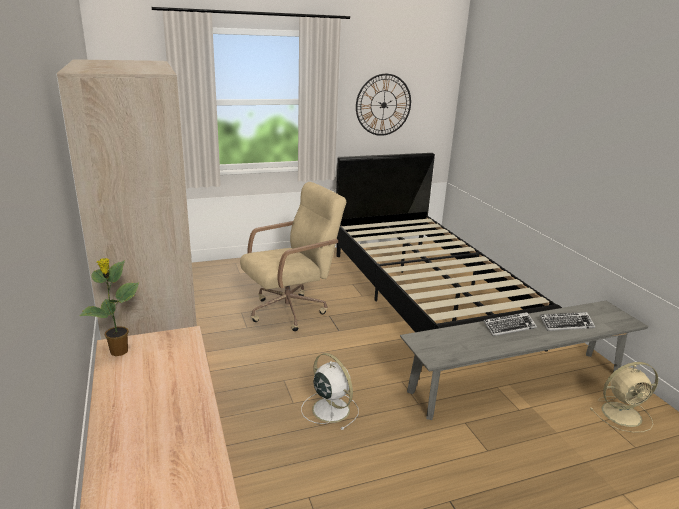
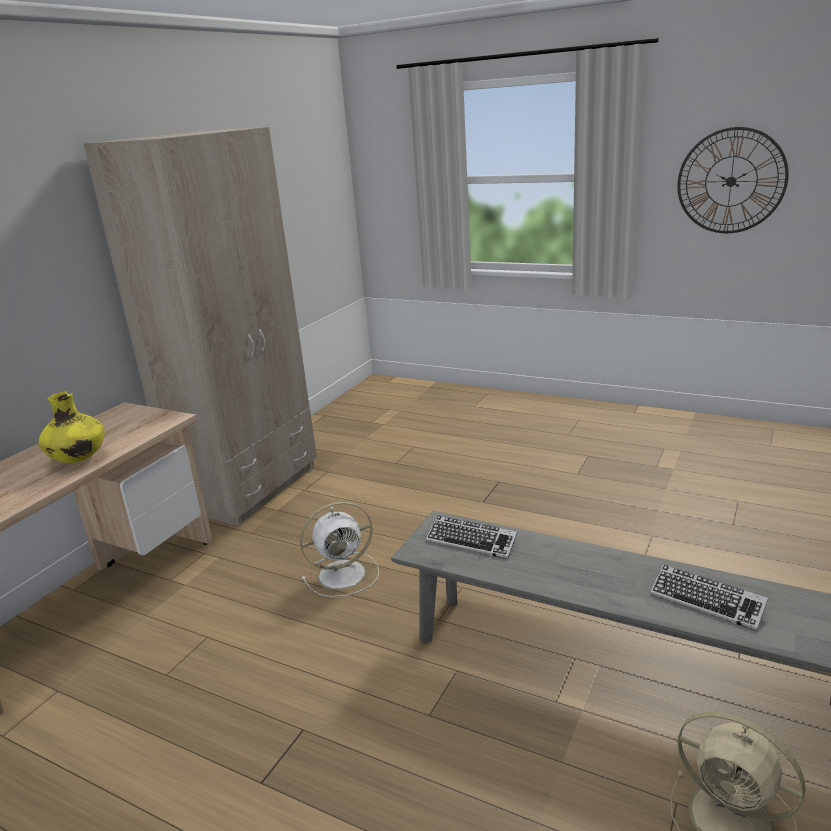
camera: 50 degrees right, 0 degrees up
(119, 352) = (115, 415): potted plant -> none
(178, 396) = (79, 459): none -> yellow vase
(291, 311) = (465, 462): beige office chair -> none
(329, 409) = (344, 574): white fan -> white fan turned 60 degrees clockwise
(425, 295) = (673, 503): black bed -> none
(509, 327) = (595, 563): keyboard -> keyboard (471, 541)

